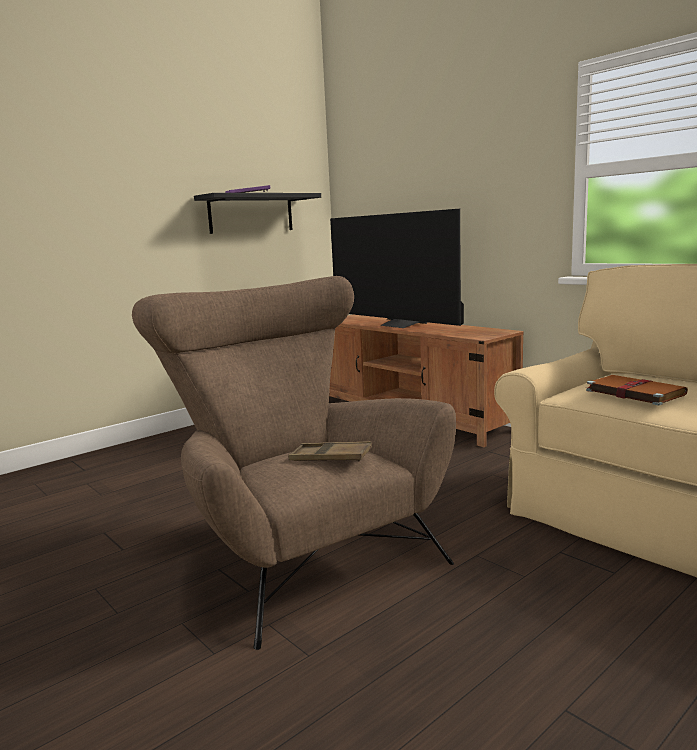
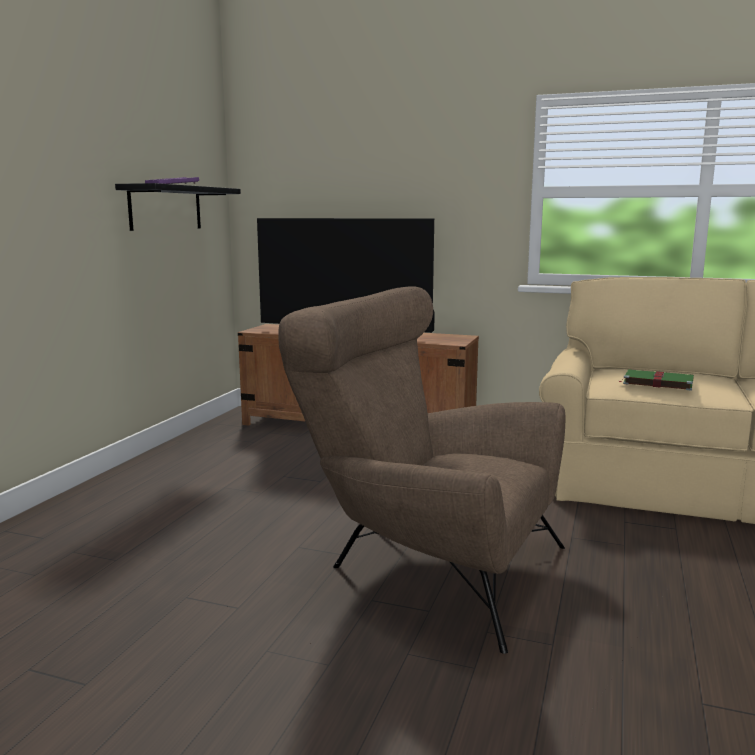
camera: 30 degrees left, 0 degrees up
(330, 458) = (484, 464): brown tray -> none
(633, 392) = (656, 382): brown book -> green book

